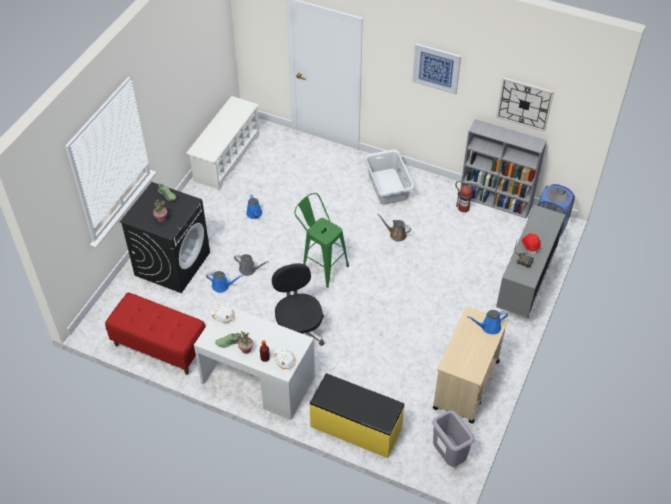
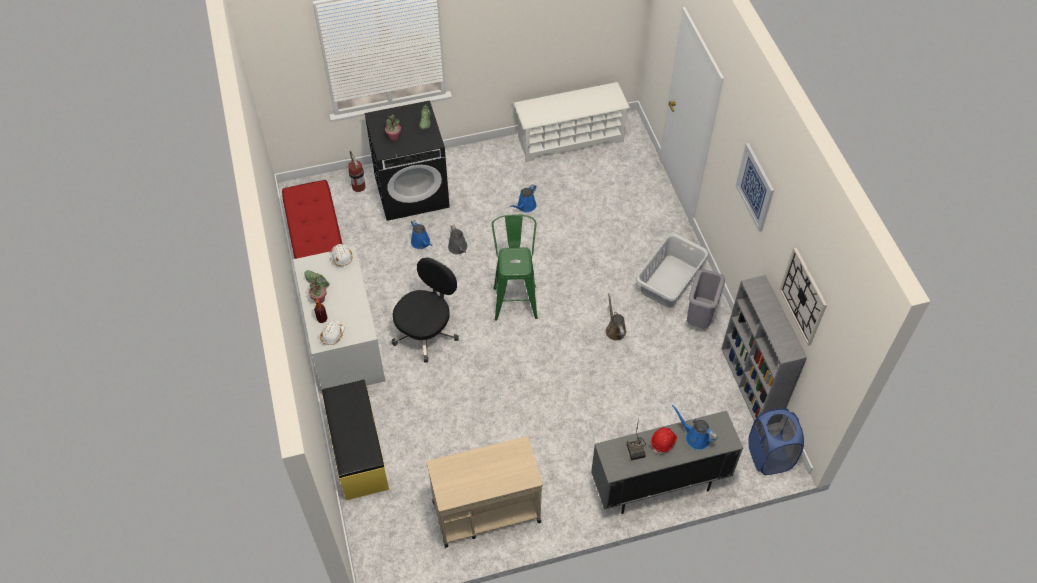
camera: 50 degrees right, 5 degrees up
(449, 455) = (390, 550): grey trash can -> grey trash can (699, 319)
(463, 208) = (710, 362): fire extinguisher -> fire extinguisher (358, 186)
(489, 327) = (518, 473): blue watering can -> blue watering can (695, 437)

